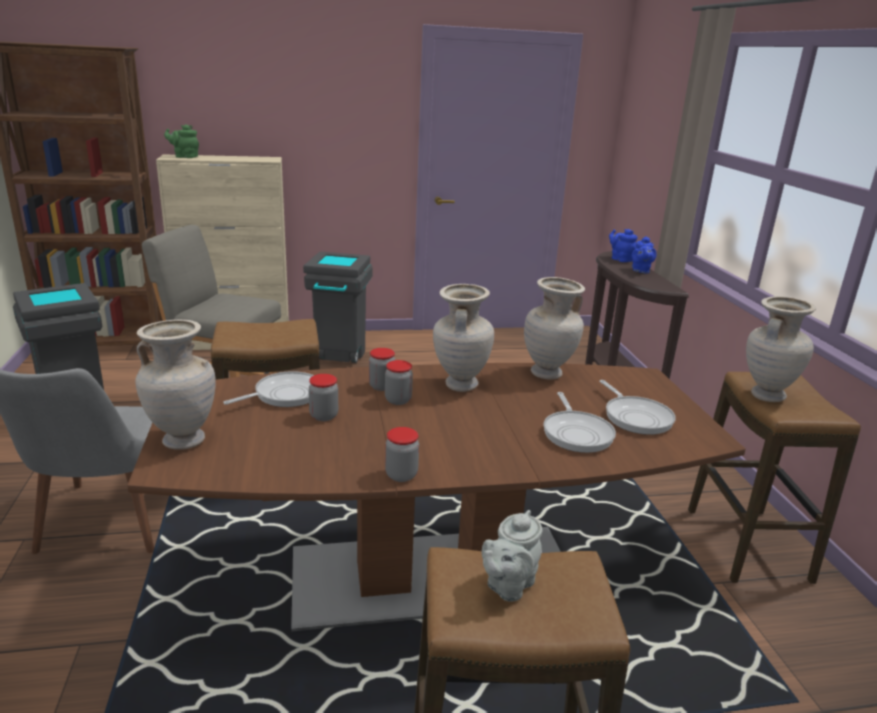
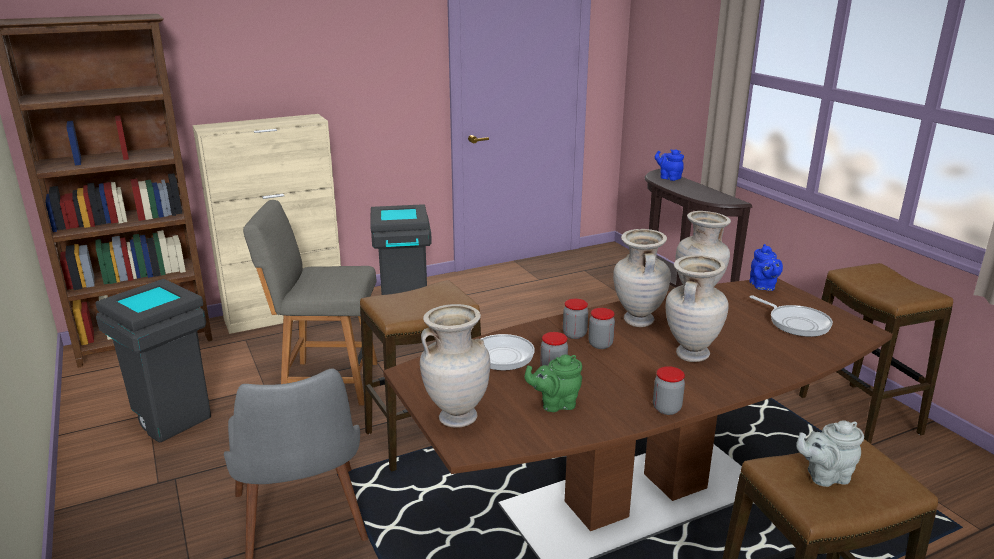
camera: 15 degrees left, 0 degrees up
(185, 157) = (222, 125): green teapot -> green teapot (555, 404)
(508, 585) = (824, 476): grey teapot -> grey teapot turned 60 degrees clockwise
(576, 433) = (765, 345): frying pan -> none
(640, 270) = (695, 187): blue teapot -> blue teapot (763, 286)
(766, 395) = (872, 286): beige vase -> beige vase (690, 355)

